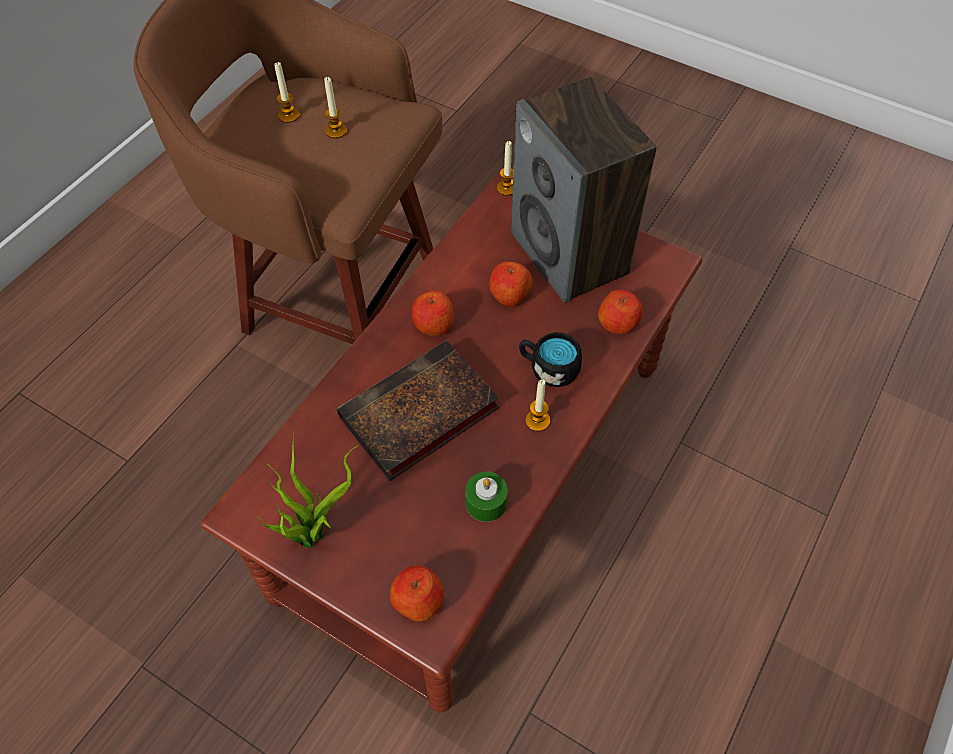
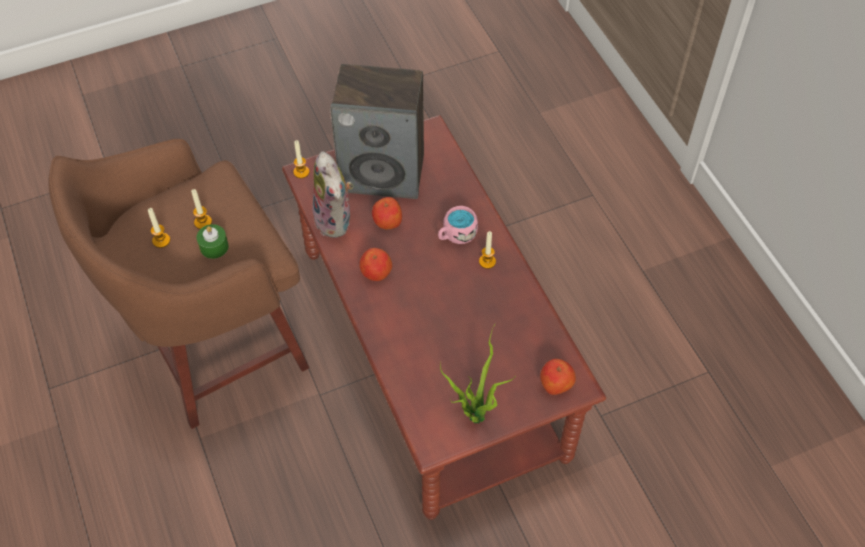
camera: 55 degrees left, 0 degrees up
(417, 416) = (436, 318): book -> none
(471, 251) = (336, 220): none -> plush toy
(486, 502) = (520, 317): green candle -> green candle (214, 247)
(548, 368) = (456, 235): black mug -> pink mug
(618, 323) = (453, 183): apple -> none

